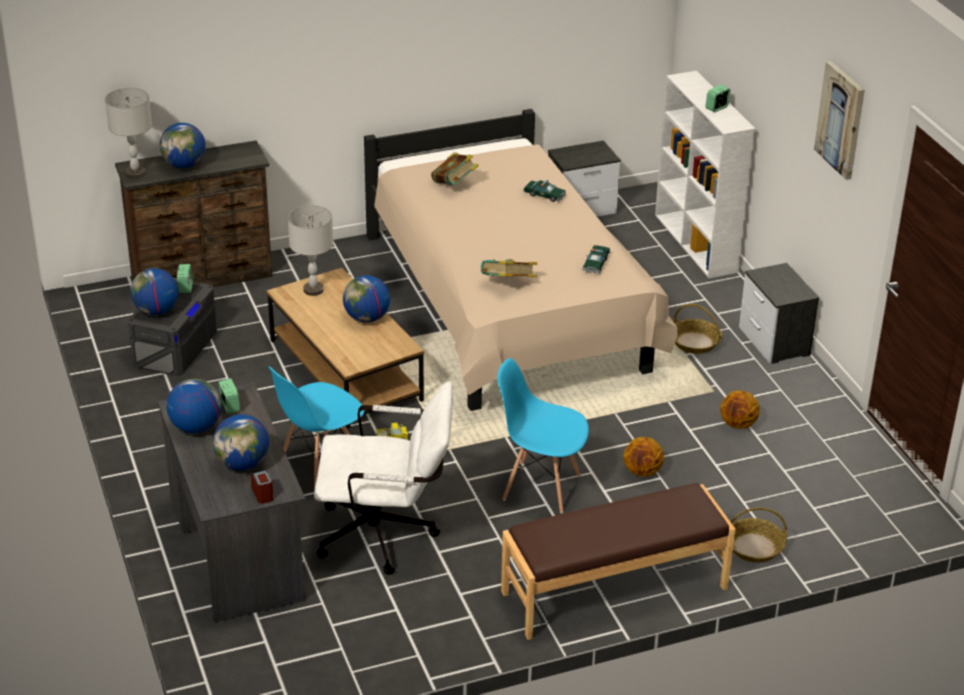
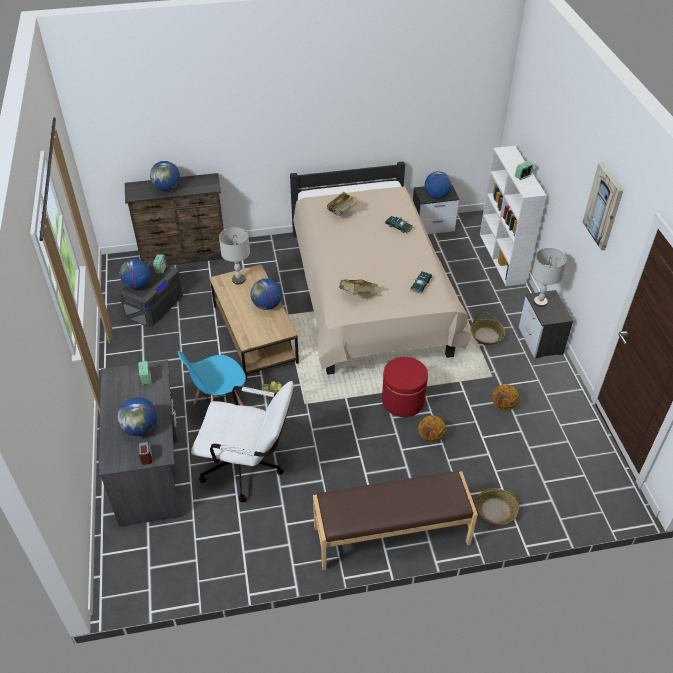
camera: 10 degrees right, 10 degrees up
(135, 173) = (134, 191): grey table lamp -> grey table lamp (540, 302)
(195, 427) = (119, 393): globe -> globe (436, 196)
(540, 487) = (360, 441): blue chair -> none
(591, 433) = (403, 401): none -> red ottoman

